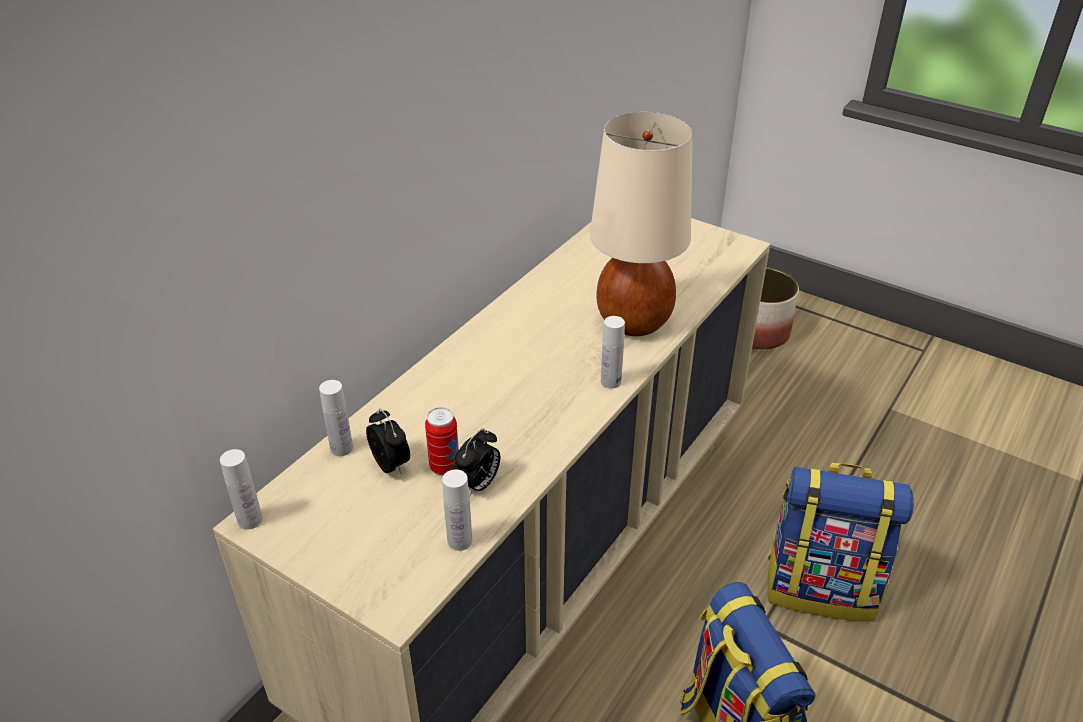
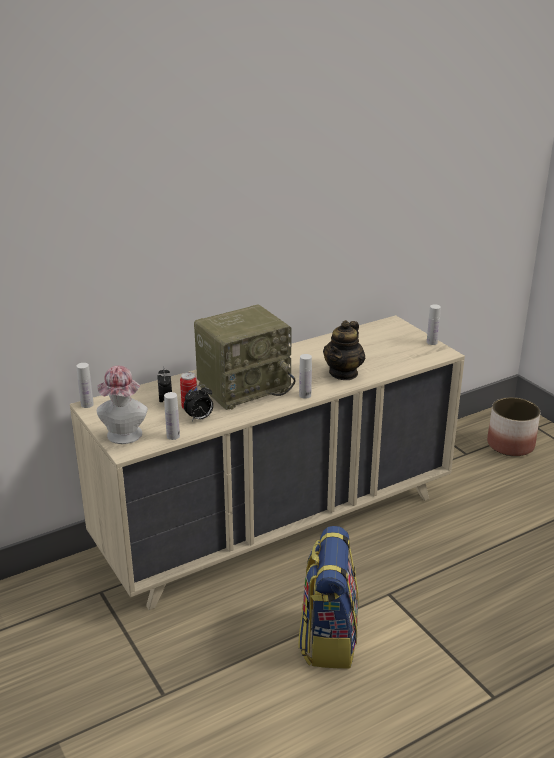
camera: 25 degrees right, 10 degrees down
(341, 448) = (148, 389): white bottle -> white bottle (432, 342)
(372, 575) = (124, 437): none -> hat
(503, 392) = (244, 386): none -> radio
(634, 321) = (344, 373): beige table lamp -> teapot
(821, 587) = (442, 588): backpack -> none

